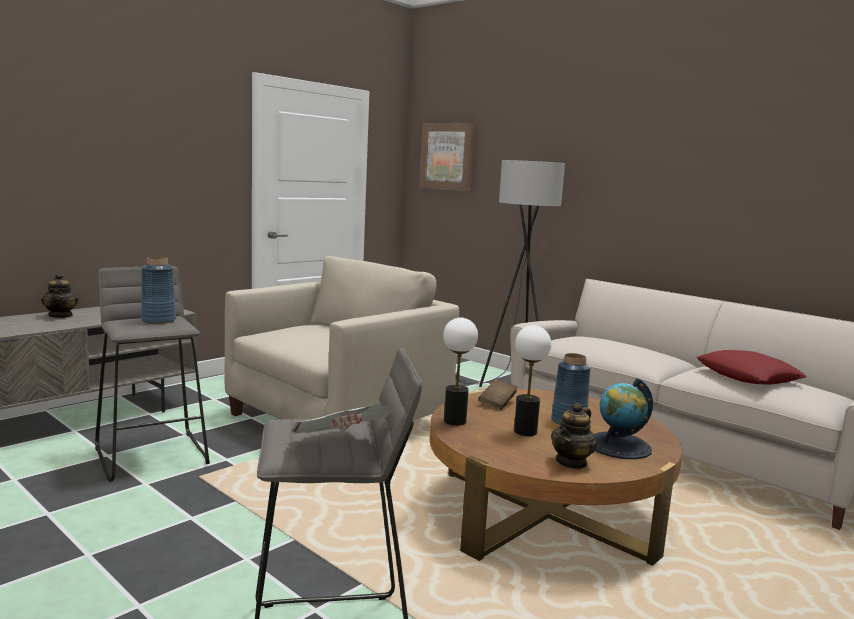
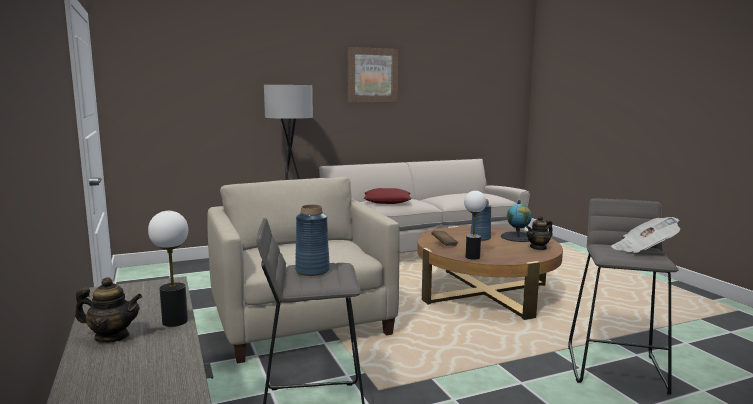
camera: 65 degrees left, 0 degrees up
(447, 156) = (161, 81): picture -> picture (372, 75)
(525, 431) = (493, 247): table lamp -> table lamp (175, 321)
(572, 462) = (538, 248): teapot -> teapot turned 90 degrees clockwise
(748, 376) = (461, 195): red pillow -> red pillow (387, 201)

